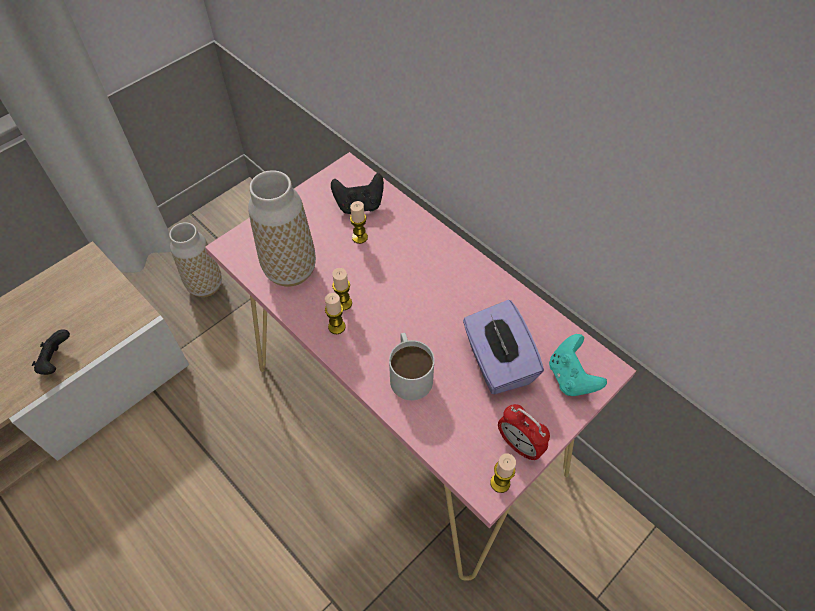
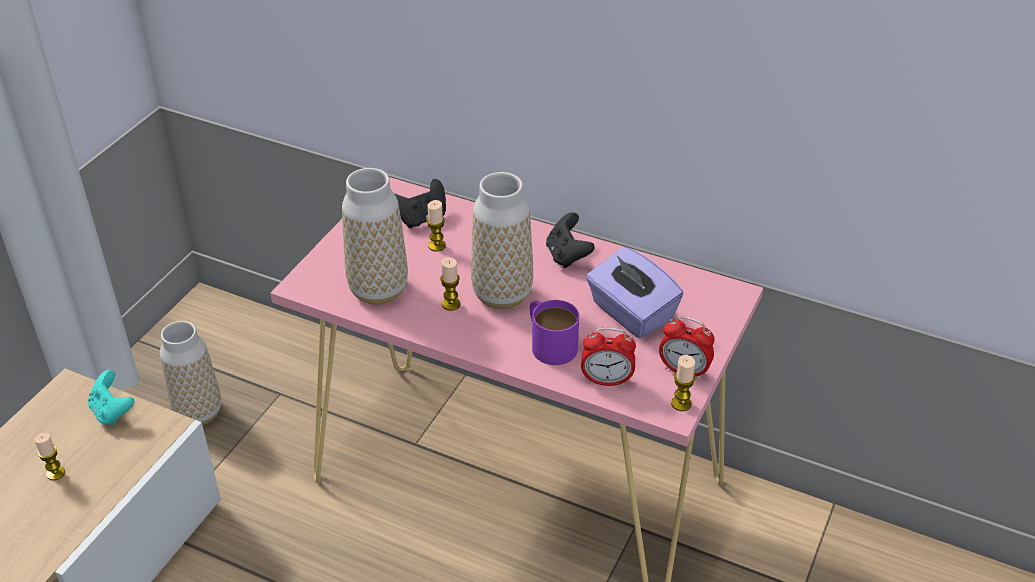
camera: 20 degrees left, 15 degrees down
(57, 361) = (87, 499): black game controller -> black game controller (567, 256)
(336, 327) = (455, 325): candle -> candle (55, 473)
(391, 306) = (502, 295): none -> vase
(409, 372) = (549, 343): white mug -> purple mug
(442, 432) = (606, 381): none -> alarm clock
(571, 377) = (706, 307): turquoise game controller -> turquoise game controller (112, 412)

